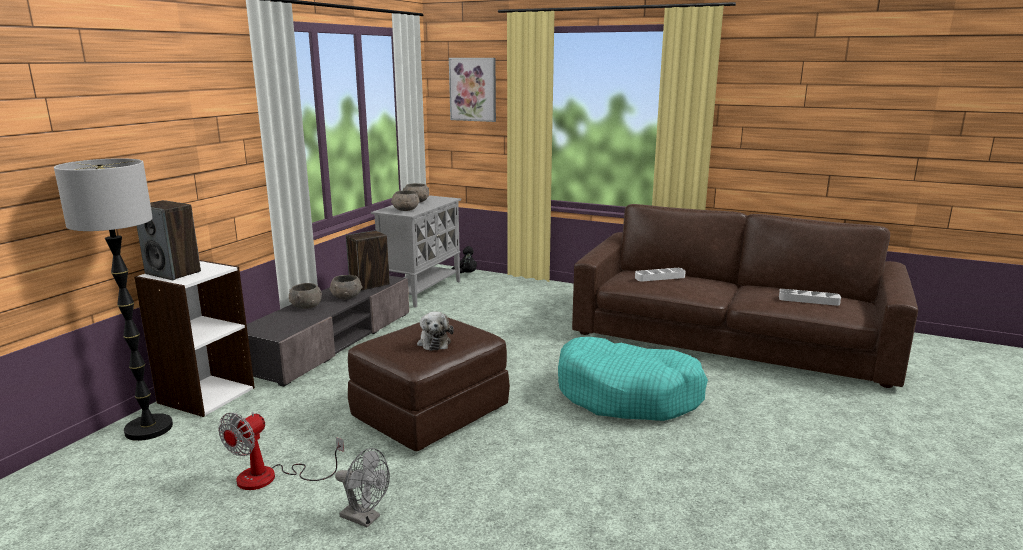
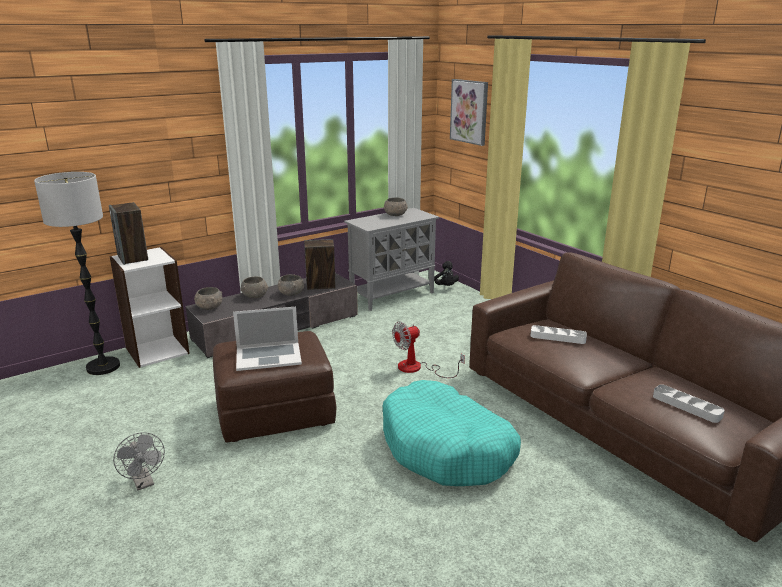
camera: 30 degrees right, 5 degrees up
(271, 478) = (126, 429): fan -> fan (418, 368)
(405, 210) = (373, 223): grey bowl -> grey bowl (209, 307)
(434, 342) = (268, 356): plush toy -> laptop

